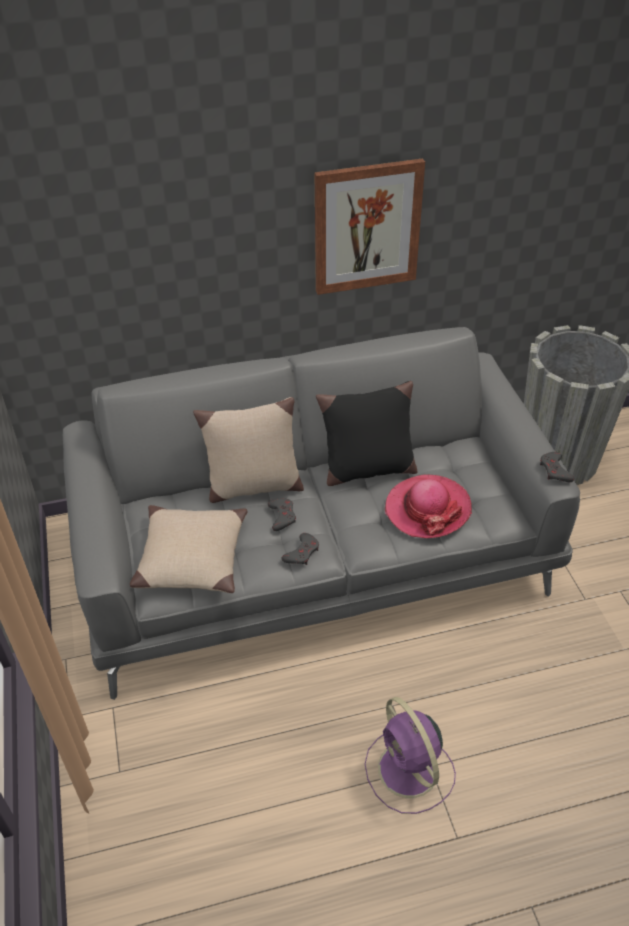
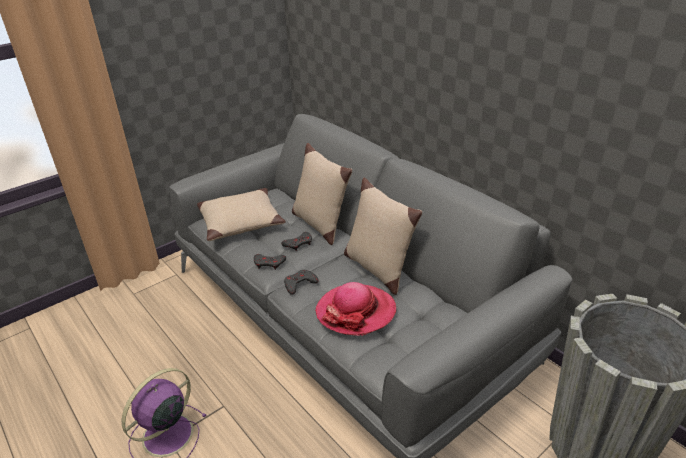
camera: 65 degrees right, 10 degrees down
(367, 227) = (490, 79): picture -> none
(367, 470) = (377, 268): black pillow -> beige pillow
(555, 470) = (430, 359): grey game controller -> grey game controller (299, 284)

